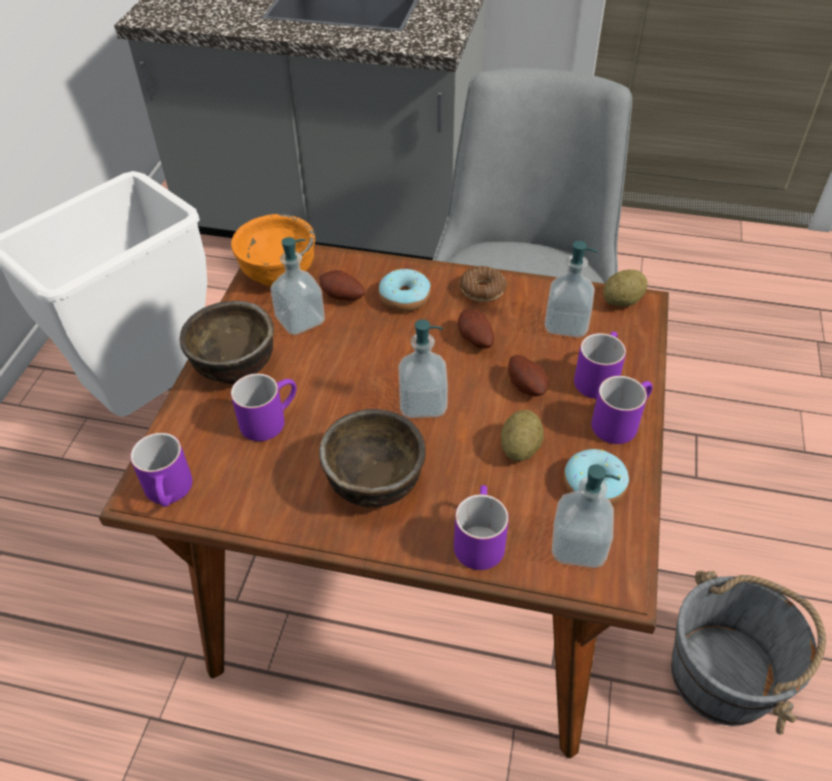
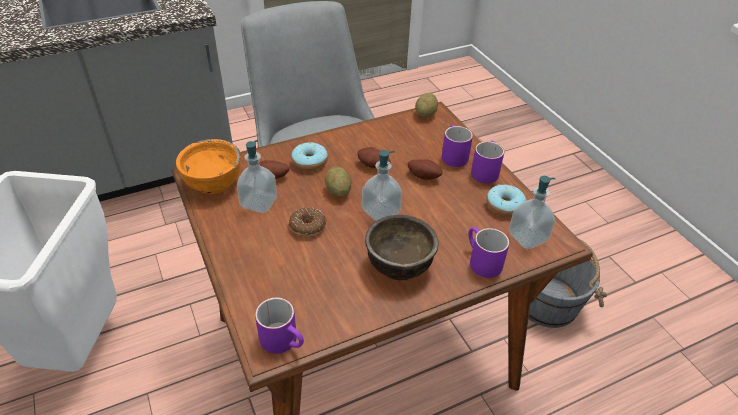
camera: 40 degrees left, 5 degrees down
(235, 366) = (245, 248): brown bowl -> none
(269, 418) = (301, 266): purple mug -> none
(482, 290) = (349, 139): donut -> donut (308, 226)
(520, 448) = (453, 207): potato -> potato (338, 191)
(566, 324) = (411, 137): soap dispenser -> none

